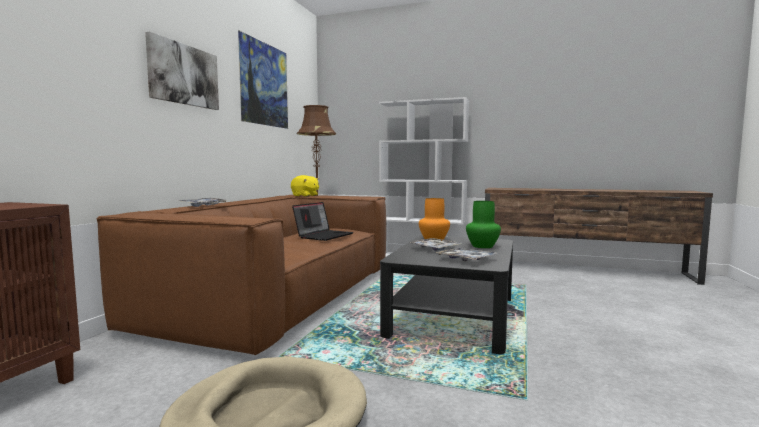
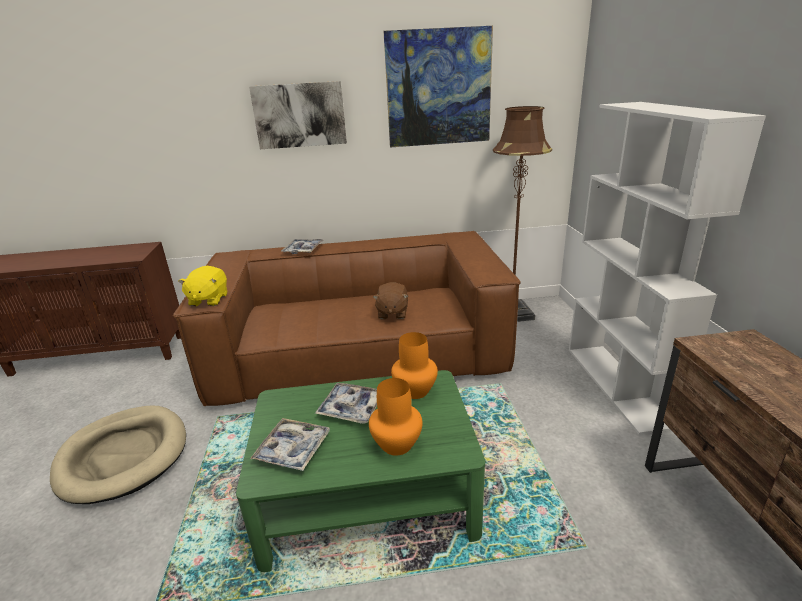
camera: 65 degrees right, 20 degrees up
(305, 195) = (468, 241): yellow plush toy -> yellow plush toy (208, 300)
(324, 235) = (392, 313): laptop -> brown plush toy
(452, 316) = (367, 493): black coffee table -> green coffee table
(482, 246) = (396, 444): green vase -> orange vase

